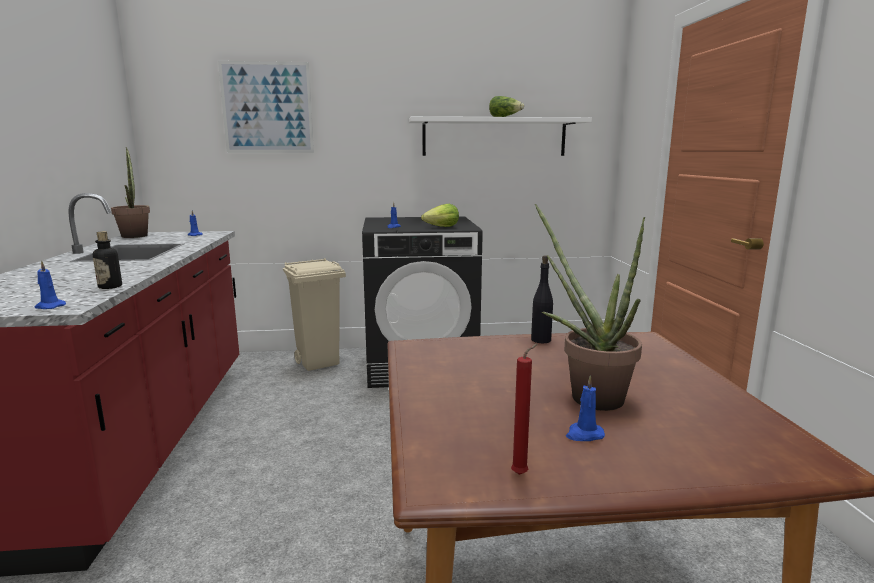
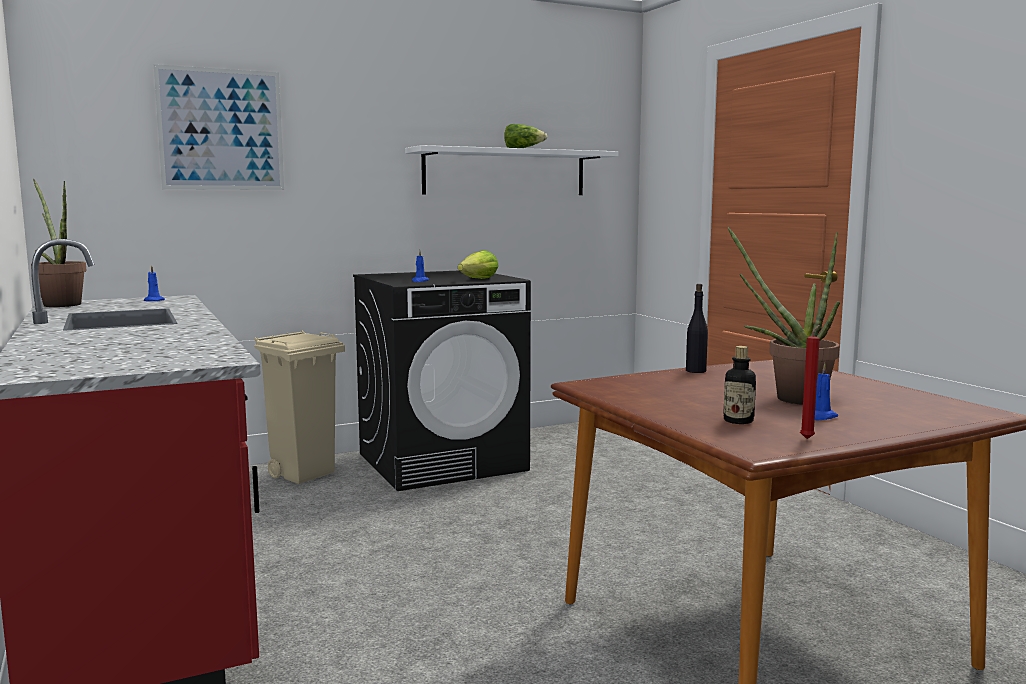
camera: 20 degrees left, 5 degrees down
(49, 307) = (199, 361): blue candle -> none
(110, 287) = (215, 345): bottle -> bottle (738, 421)

